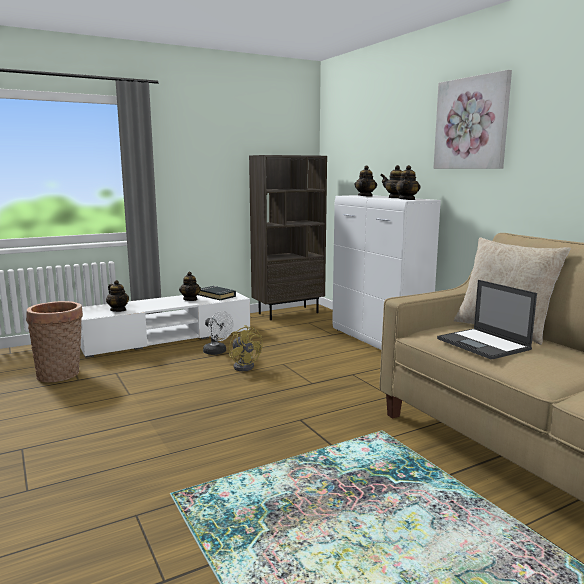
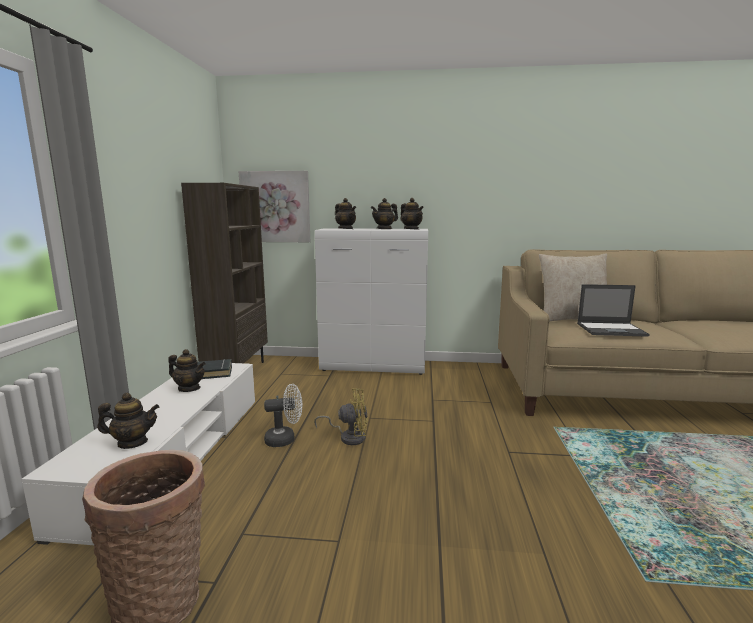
camera: 55 degrees left, 0 degrees up
(471, 123) = (453, 163): picture -> picture (275, 207)

